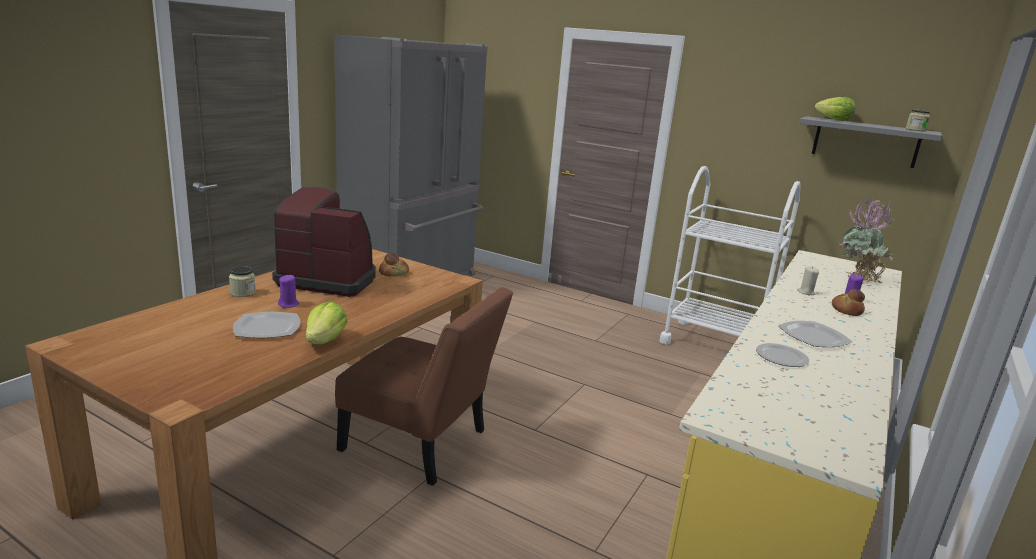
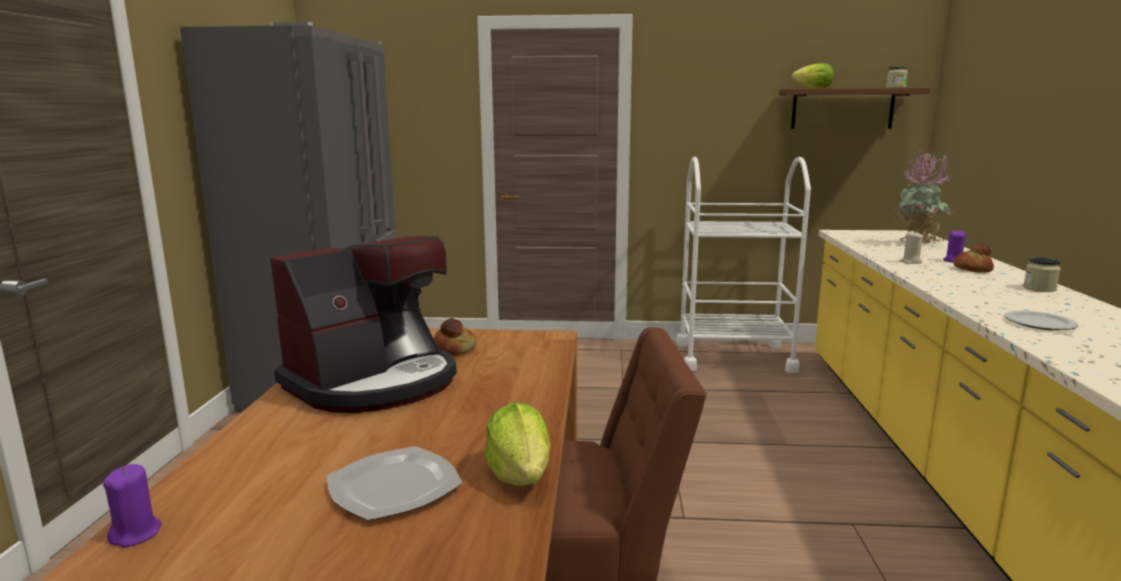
camera: 25 degrees left, 5 degrees down
(243, 293) = (262, 442): jar -> jar (1039, 288)
(288, 304) = (370, 437): purple candle -> purple candle (136, 534)
(328, 279) = (374, 382): coffee machine -> coffee machine turned 150 degrees clockwise
(813, 336) = (1009, 297): plate -> none
(865, 142) = (842, 109): grey shelf -> brown shelf

